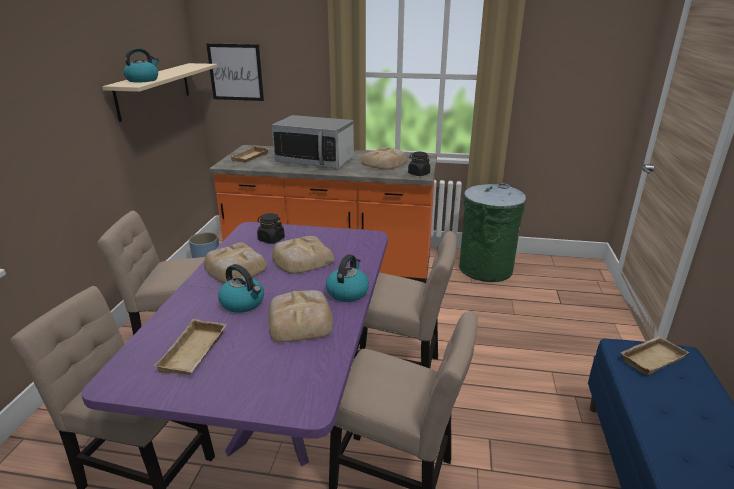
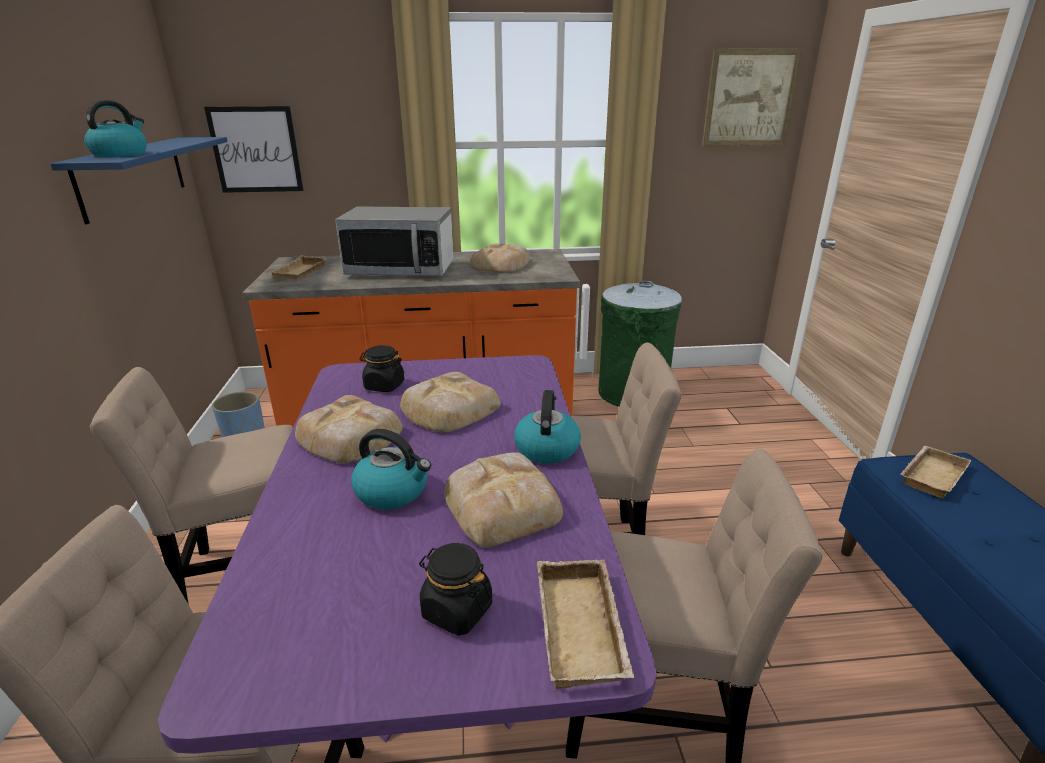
camera: 15 degrees left, 0 degrees up
(154, 90) = (133, 175): beige shelf -> blue shelf
(195, 353) = (353, 594): beige tray -> beige tray (584, 629)
(418, 173) = (555, 274): black jar -> black jar (456, 610)
(599, 47) = (749, 98): none -> picture

